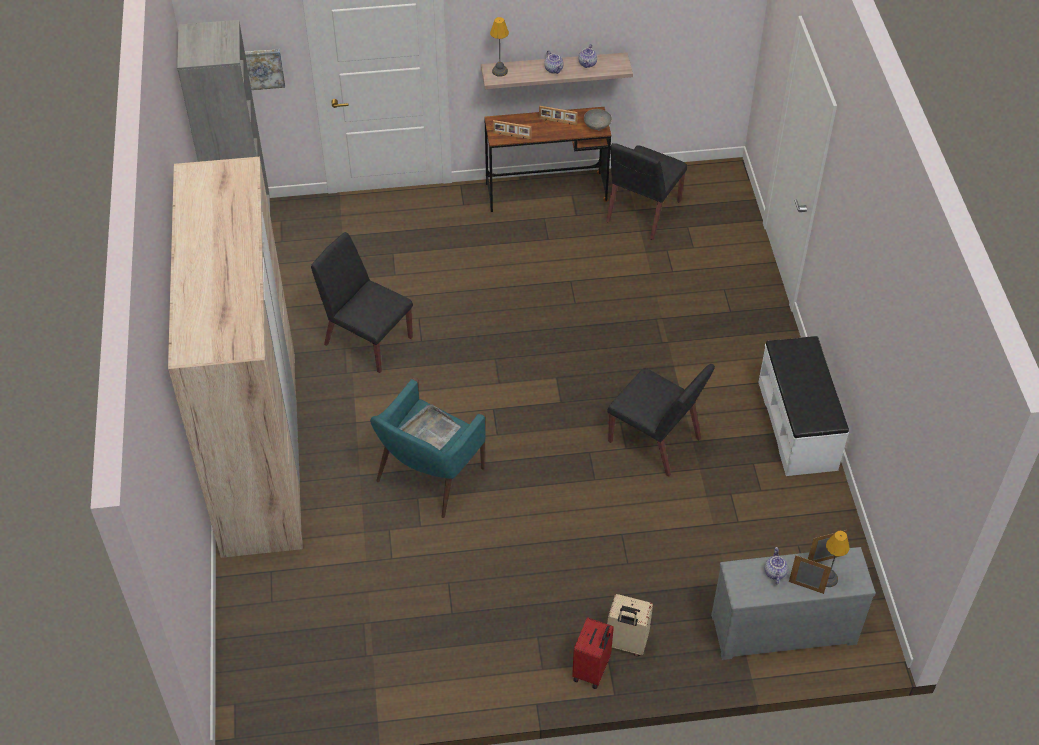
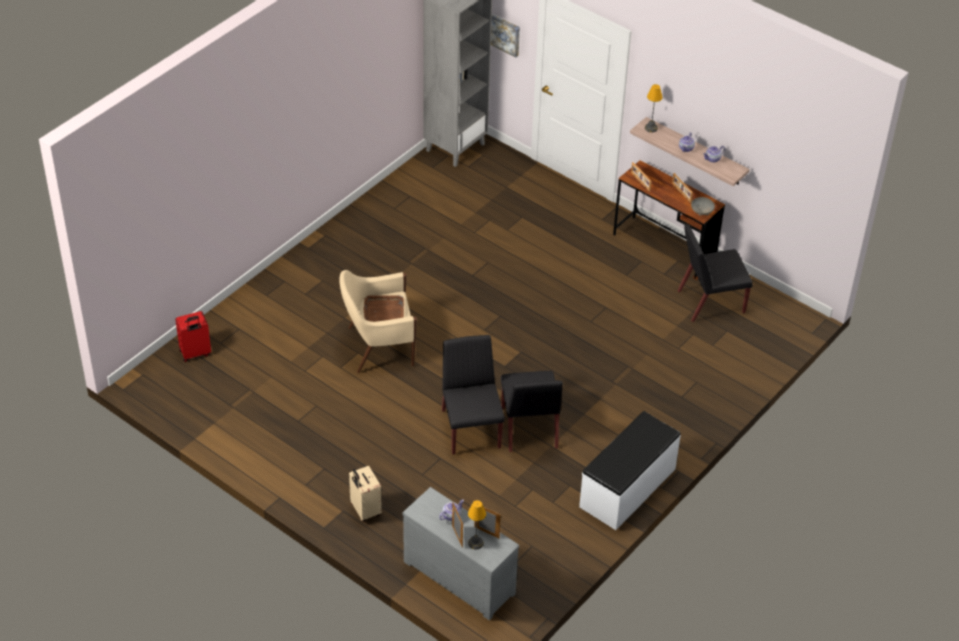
camera: 45 degrees right, 5 degrees down
(259, 450) = (311, 266): beige wardrobe -> none
(367, 340) = (442, 253): black chair -> black chair (470, 428)
(428, 476) = (378, 347): turquoise armchair -> beige armchair
(429, 432) = (383, 311): grey tray -> brown tray
(592, 670) = (329, 507): red suitcase -> red suitcase (195, 353)

